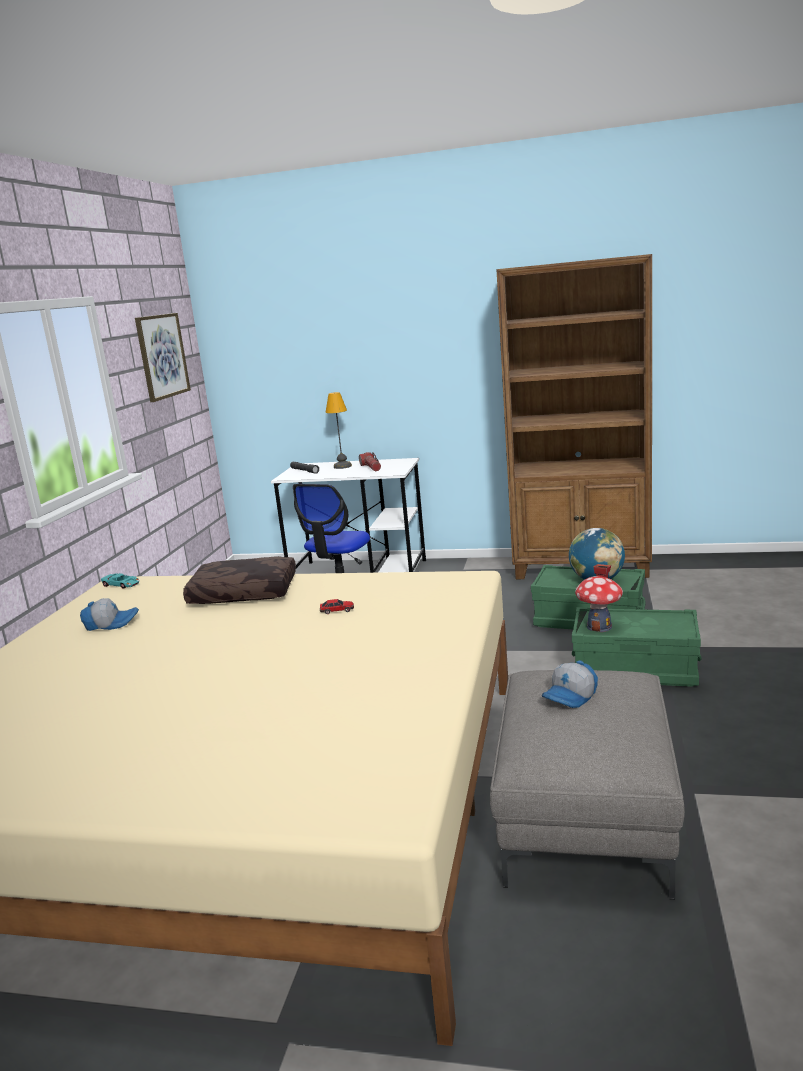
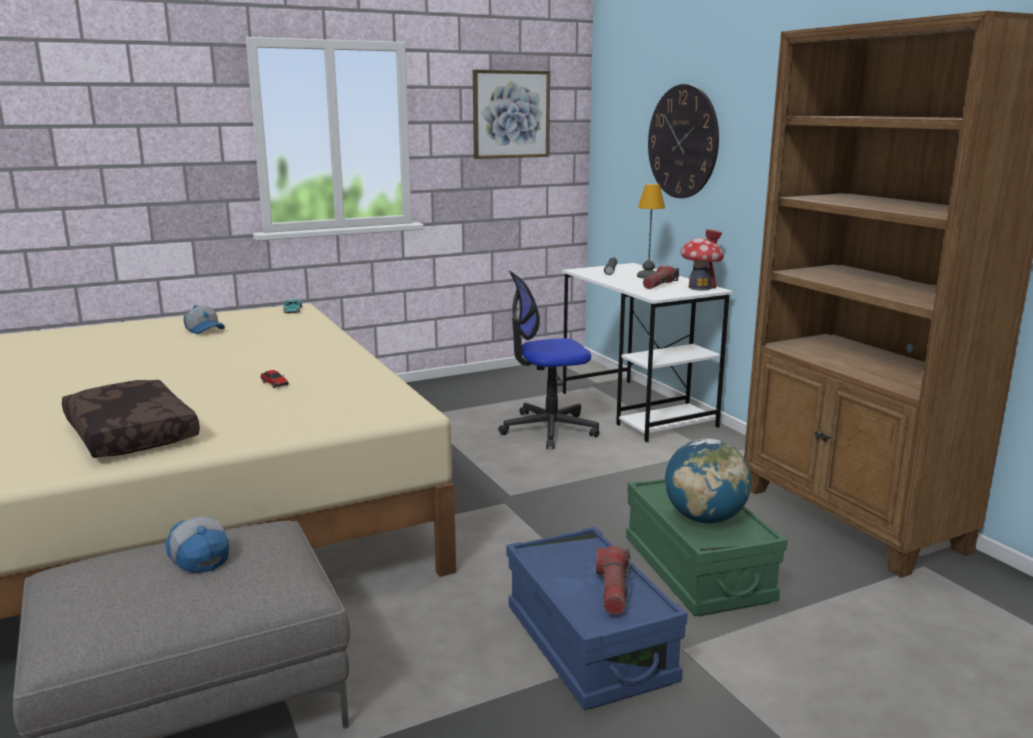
camera: 50 degrees right, 0 degrees up
(242, 593) = (296, 345): brown pillow -> brown pillow (128, 434)
(334, 357) = (683, 142): none -> wall clock
(571, 696) = (196, 555): cap -> cap turned 45 degrees clockwise
(599, 627) = (556, 557): toy house -> toy house (699, 288)
(635, 669) = (588, 645): green storage box -> blue storage box
(655, 620) = (613, 590): none -> flashlight

